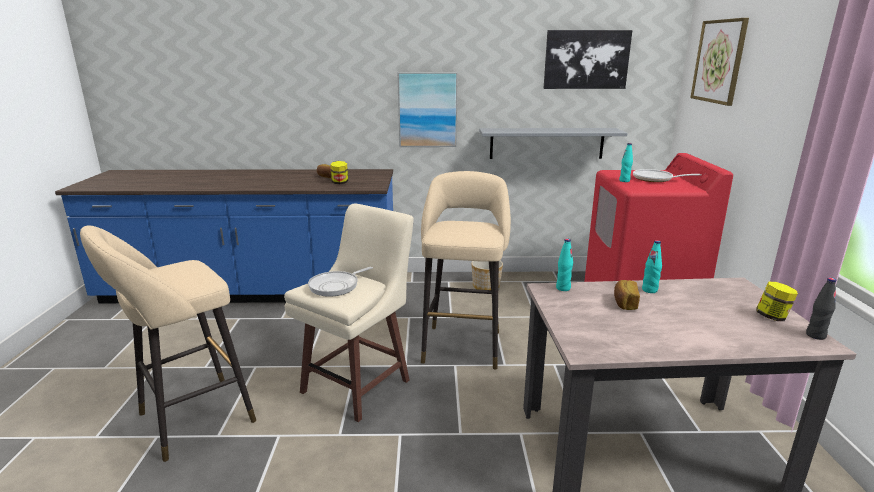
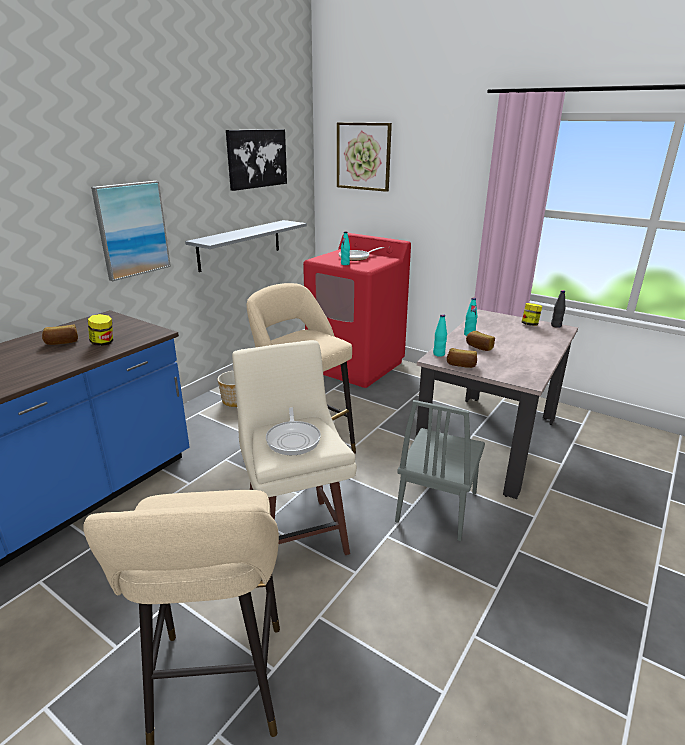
camera: 55 degrees left, 5 degrees up
(476, 450) = (437, 506): none -> grey chair
(557, 304) = (461, 365): none -> bread

